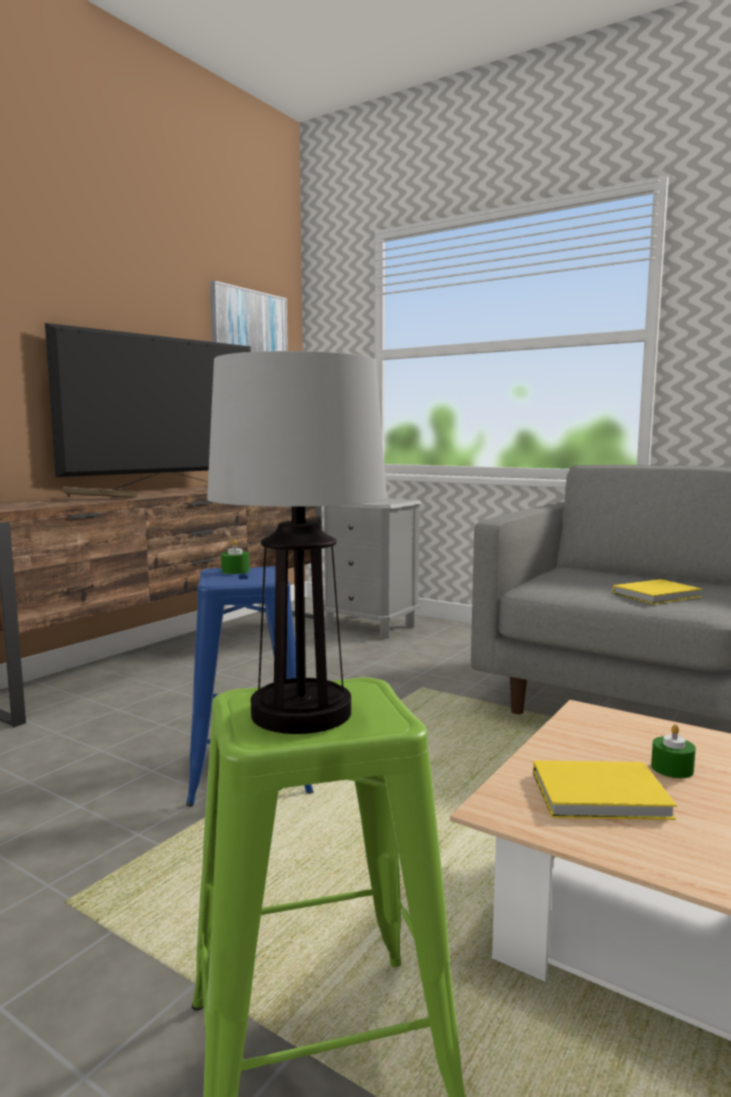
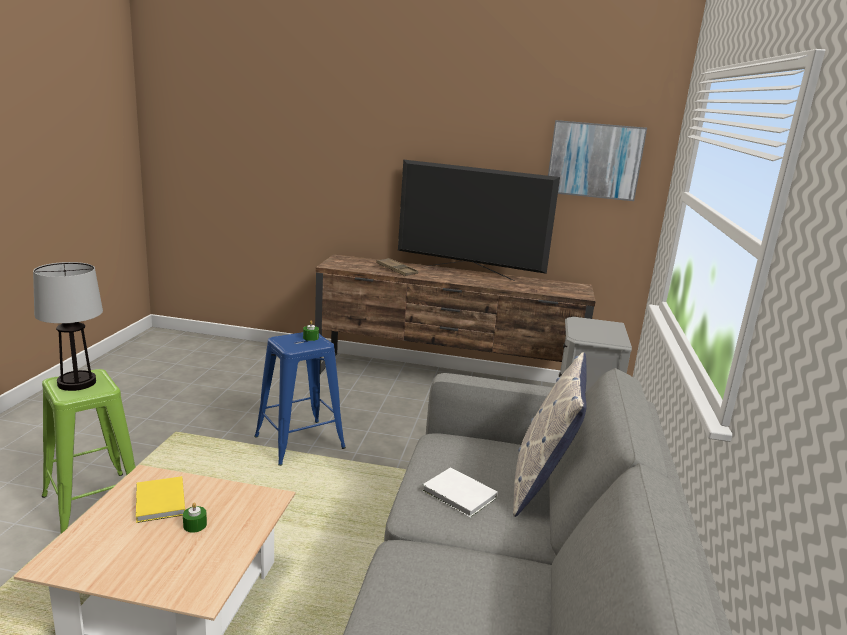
camera: 65 degrees right, 10 degrees up
(628, 575) = (541, 483): none -> pillow
(659, 595) = (460, 495): yellow book -> white book

